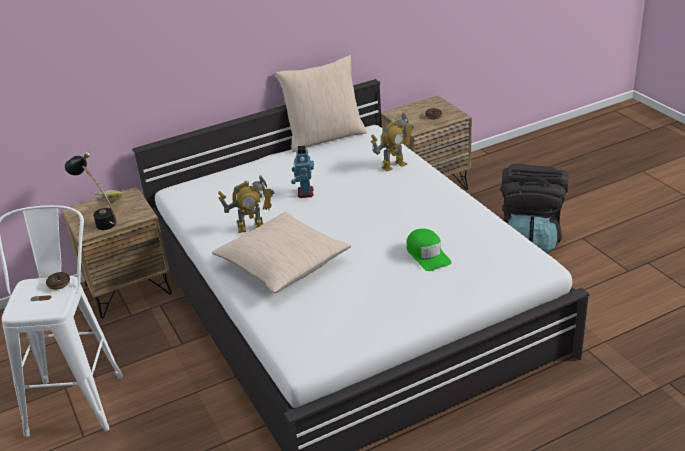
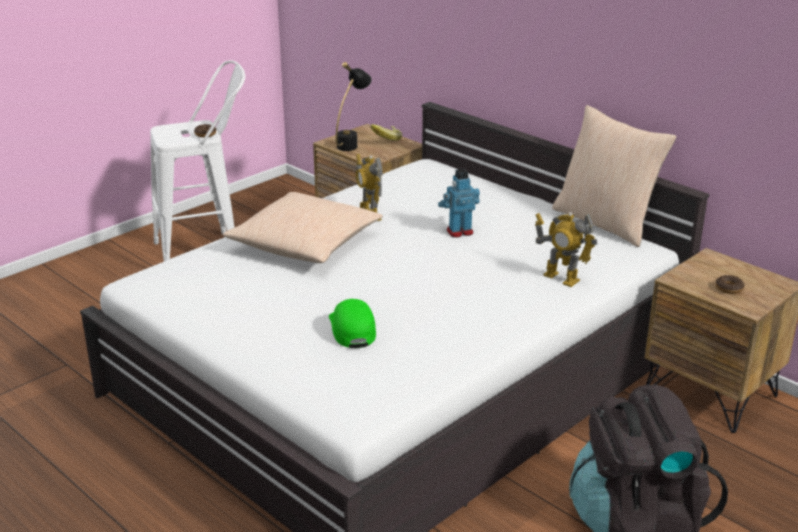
camera: 70 degrees right, 5 degrees down
(427, 254) = (352, 329): green cap -> green cap turned 120 degrees clockwise

